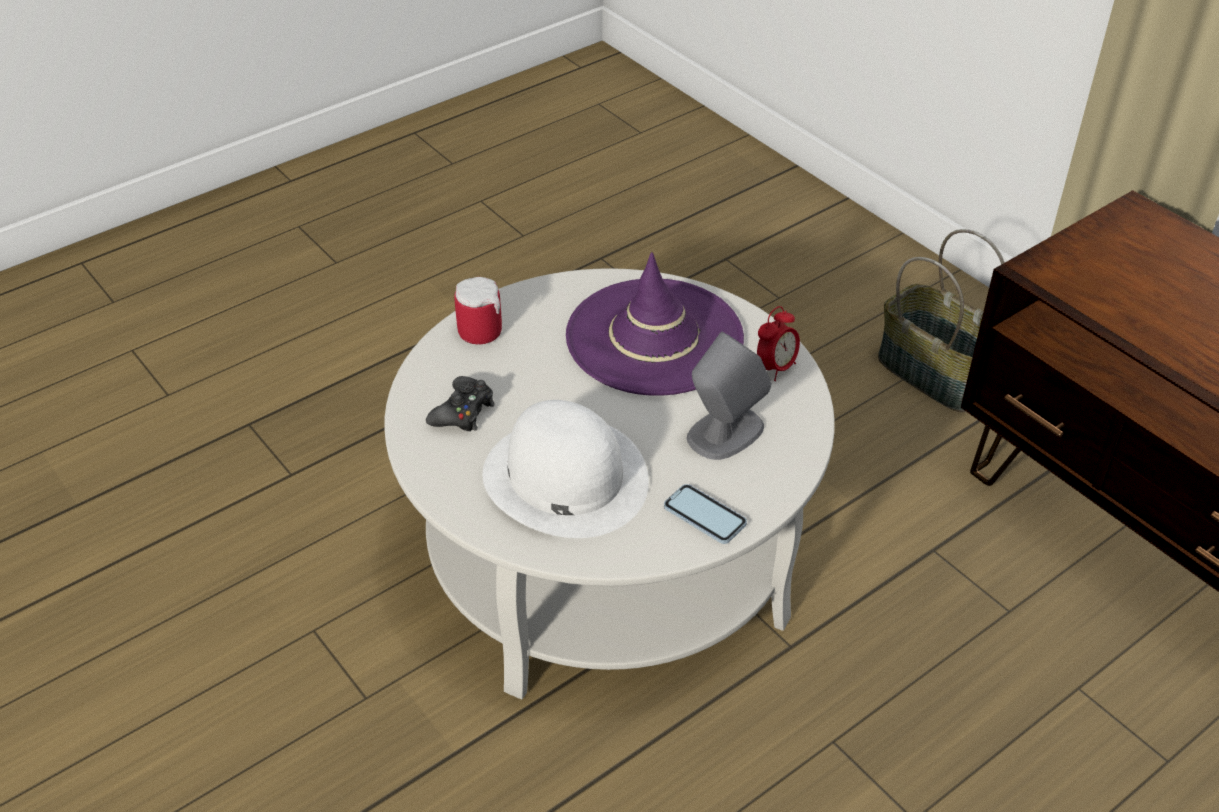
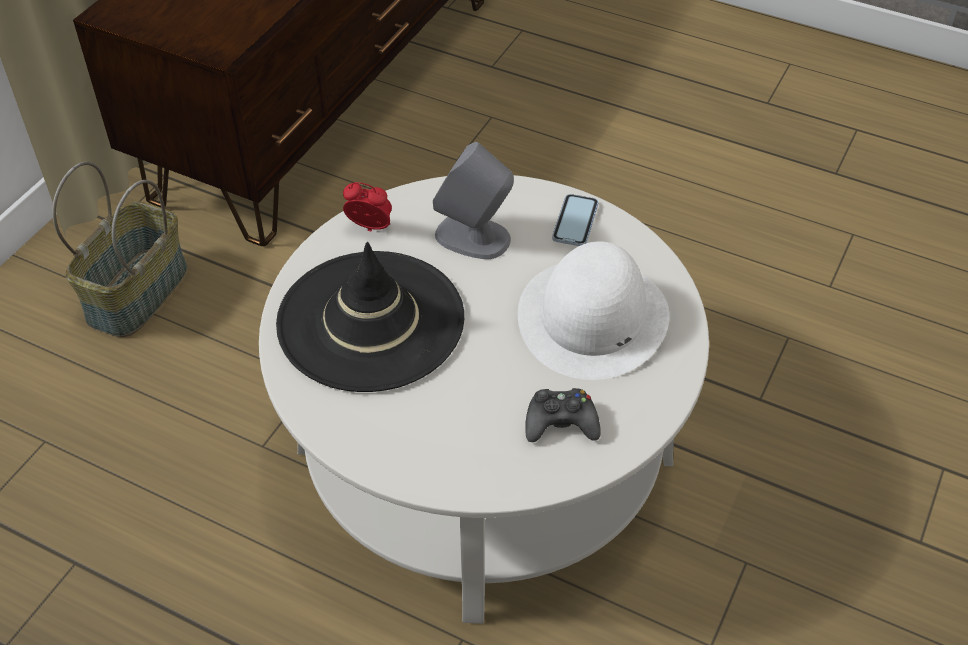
camera: 115 degrees left, 5 degrees up
(484, 328) = (427, 461): mug -> none
(654, 337) = (371, 321): purple hat -> black hat

